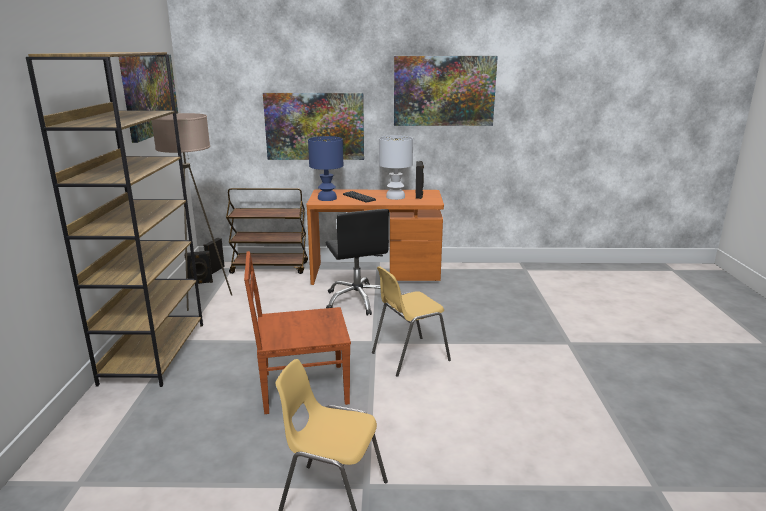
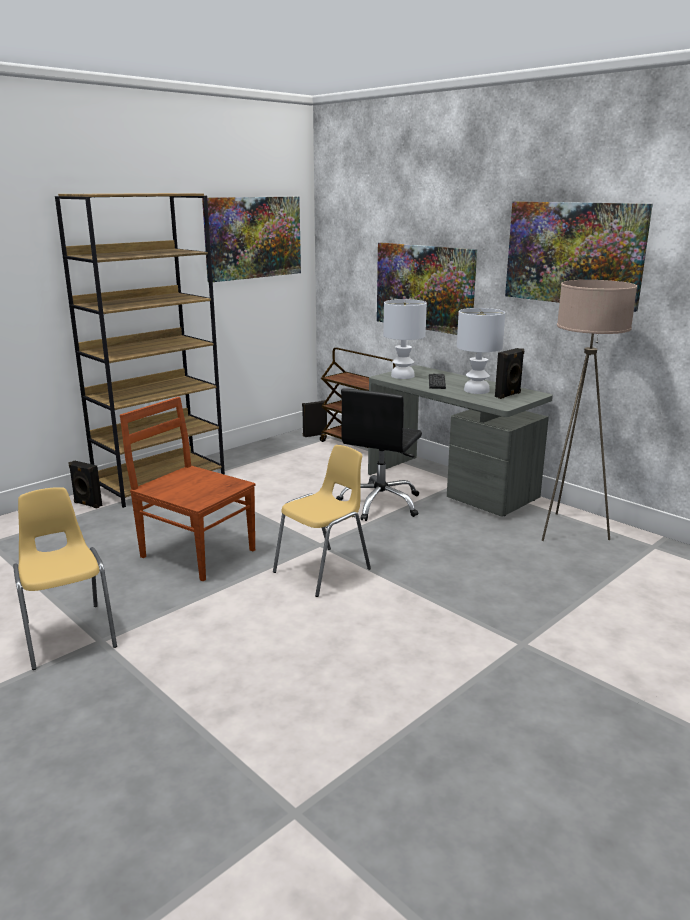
camera: 45 degrees right, 0 degrees up
(200, 283) = (284, 441): black speaker -> black speaker (87, 504)
(202, 298) = (262, 454): beige floor lamp -> beige floor lamp (569, 531)
(327, 198) = (403, 376): blue table lamp -> white table lamp
(376, 273) = (451, 485): orange desk -> grey desk
(409, 356) = (324, 571): yellow chair -> yellow chair turned 120 degrees clockwise

